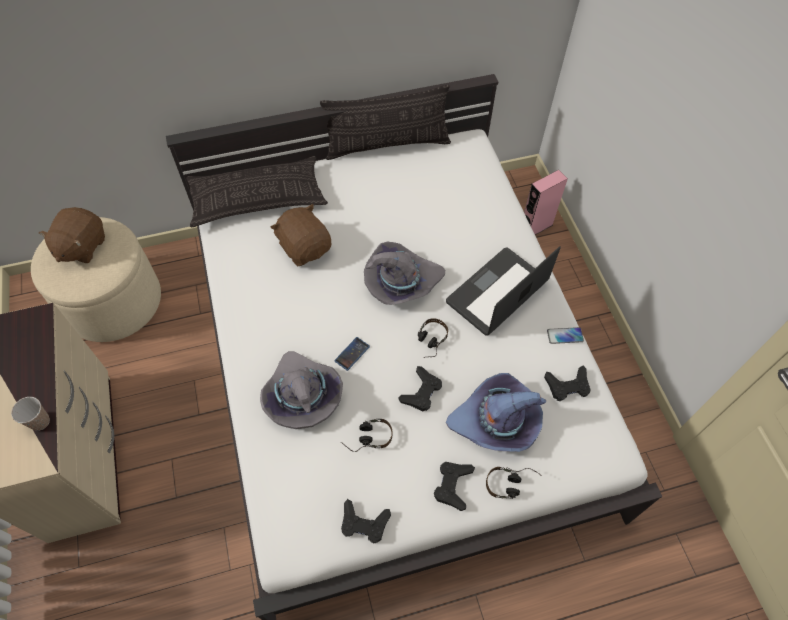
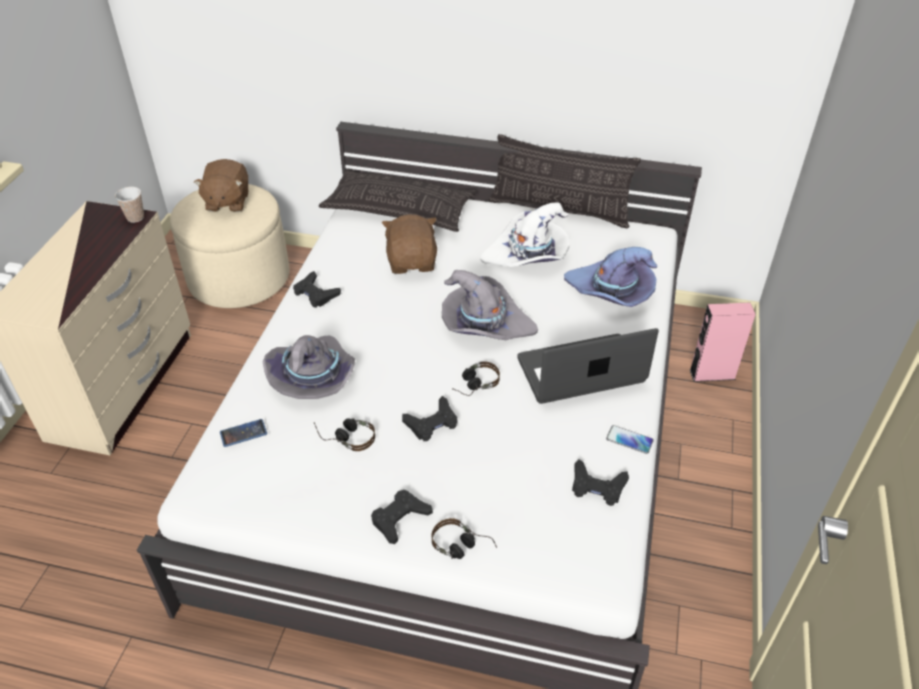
camera: 30 degrees right, 15 degrees down
(40, 422) = (76, 288): cup -> cup (135, 217)
(81, 246) = (227, 202): brown plush toy -> brown plush toy turned 45 degrees counterclockwise
(352, 354) = (388, 363): phone -> phone (243, 433)
(364, 523) = (286, 508): black game controller -> black game controller (315, 293)
(391, 201) = (528, 255): none -> white hat
(497, 421) = (492, 484): purple hat -> purple hat (611, 291)

